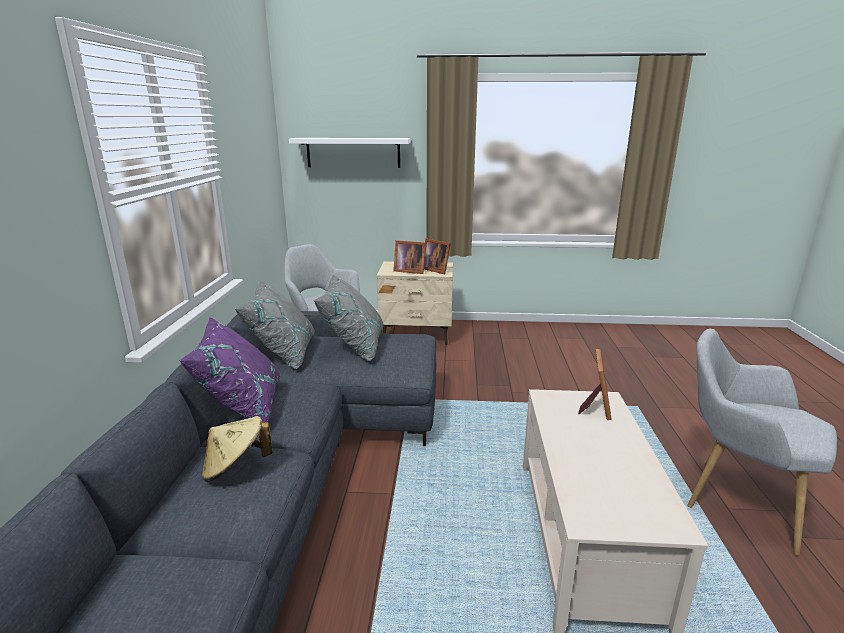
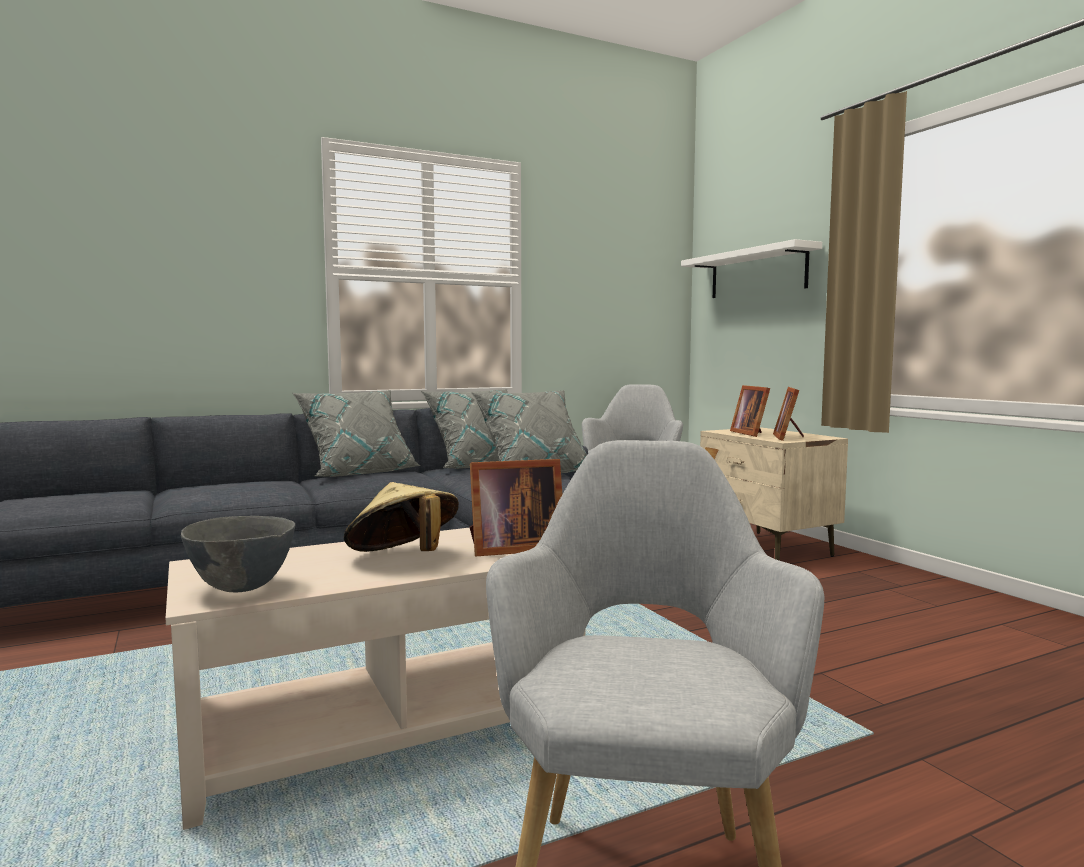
camera: 60 degrees right, 15 degrees down
(236, 467) = (257, 483): beige hat -> beige hat (403, 558)
(242, 407) = (358, 473): purple pillow -> grey pillow
(652, 509) = (243, 588): none -> grey bowl

